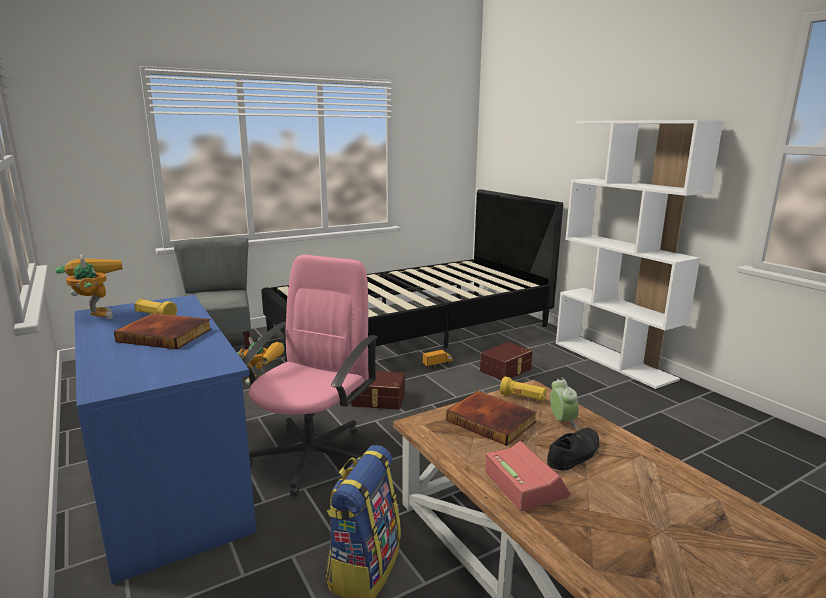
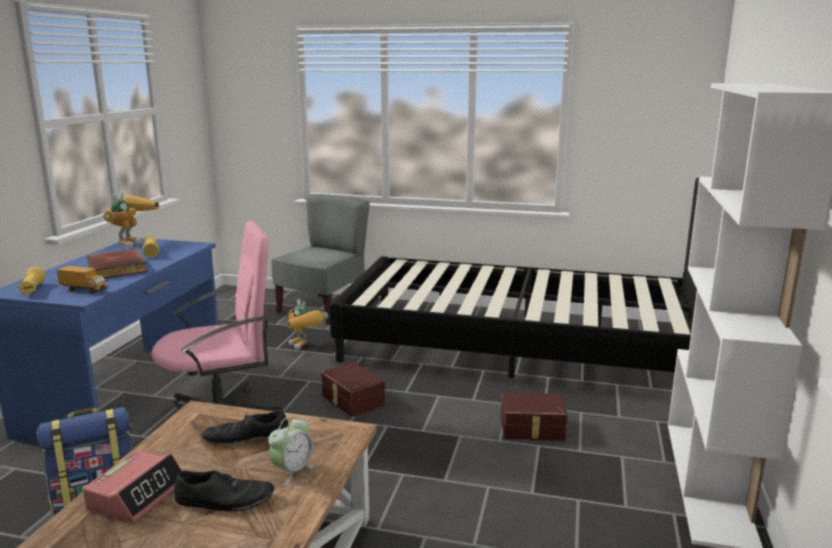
camera: 45 degrees right, 0 degrees up
(438, 365) = (469, 392): toy truck -> toy truck (84, 290)
(492, 421) = (246, 438): book -> black shoe
(523, 398) = (319, 434): yellow flashlight -> yellow flashlight (32, 290)

